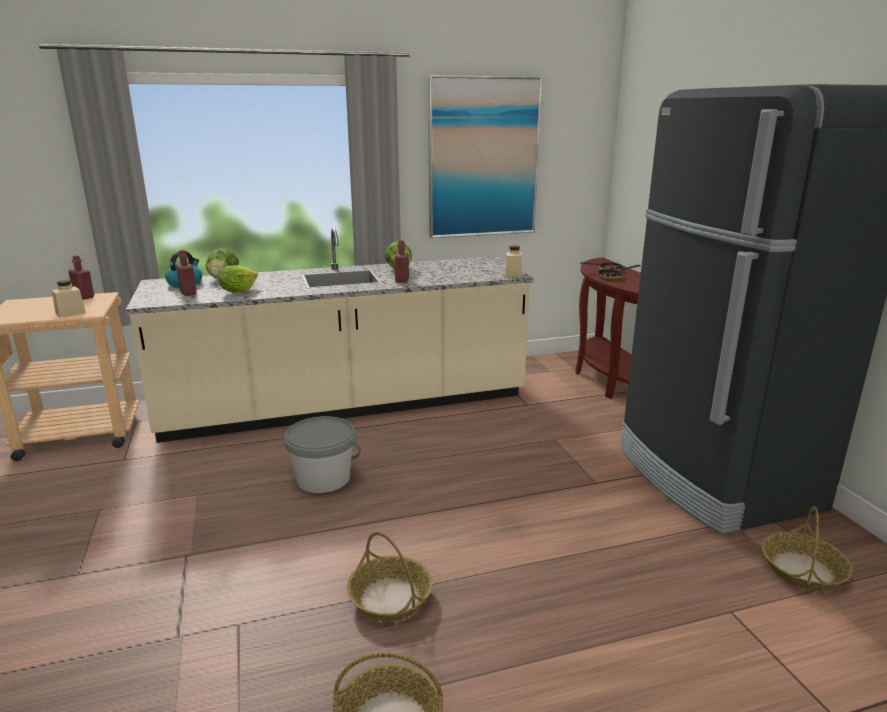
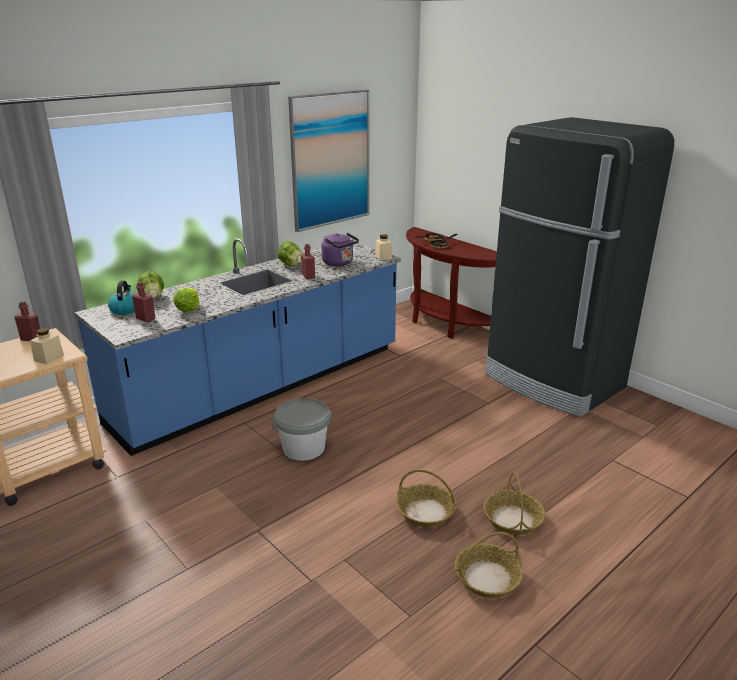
camera: 25 degrees left, 5 degrees up
(346, 405) = (262, 385): beige counter -> blue counter
(453, 274) = (339, 263): none -> purple kettle
(803, 570) = (632, 426): basket -> basket (513, 519)

